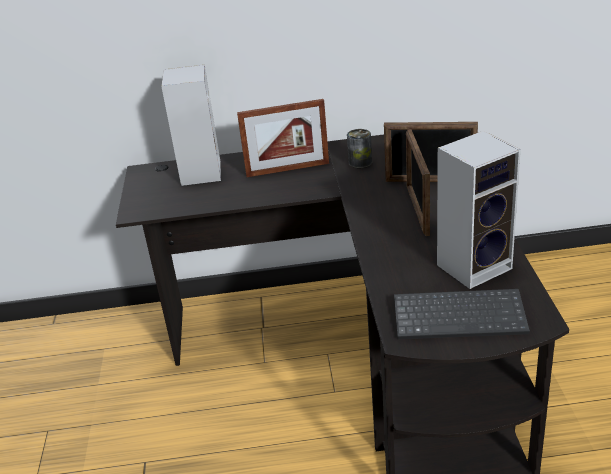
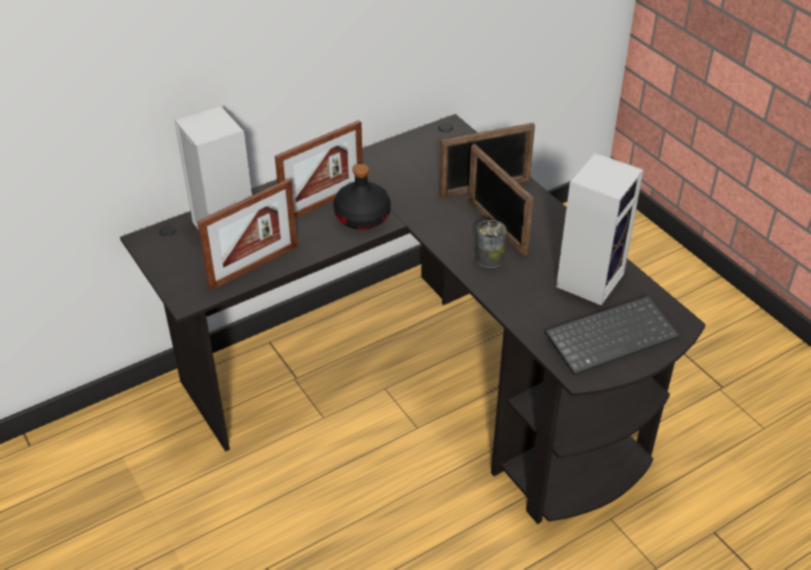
camera: 30 degrees left, 10 degrees up
(199, 201) = (253, 266): none -> picture frame
(311, 183) = (363, 216): none -> black bottle
(360, 162) = (396, 178): can -> can (489, 258)

